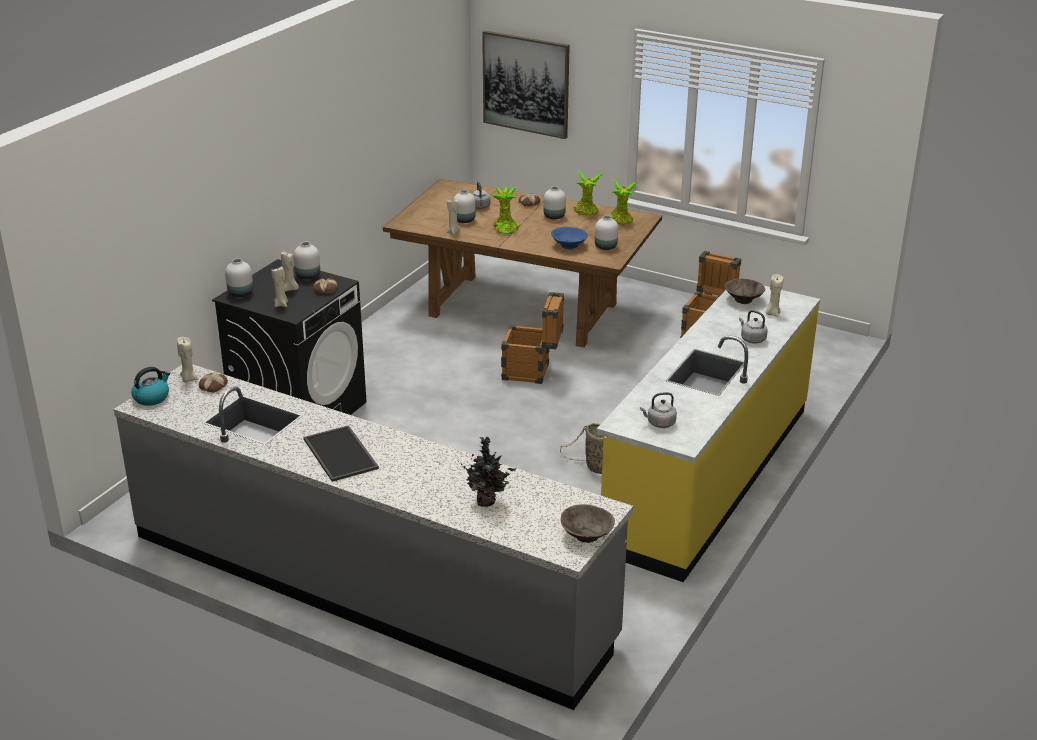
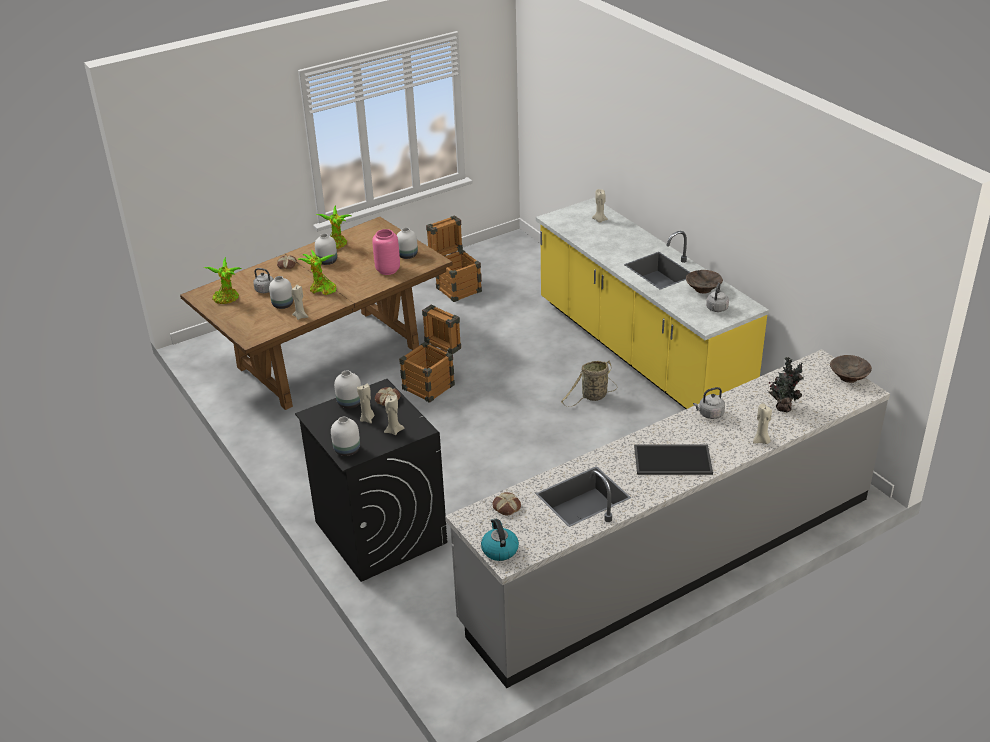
camera: 60 degrees left, 5 degrees up
(188, 379) = (481, 519): beige candle -> beige candle (761, 441)
(526, 84) = (201, 168): picture -> none
(568, 246) = (388, 270): blue bowl -> pink vase
(621, 221) = (370, 235): potted plant -> potted plant (227, 299)
(744, 300) = (570, 224): brown bowl -> brown bowl (703, 289)
(752, 339) = (629, 239): grey kettle -> grey kettle (709, 414)

